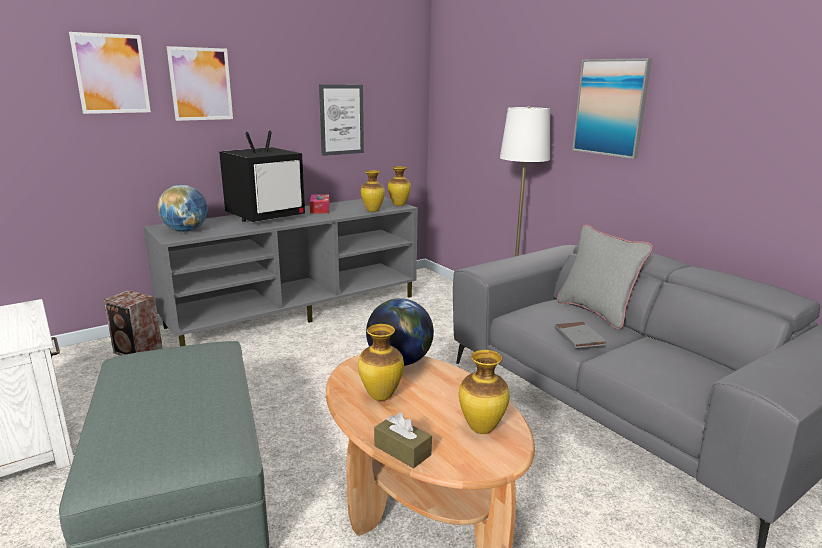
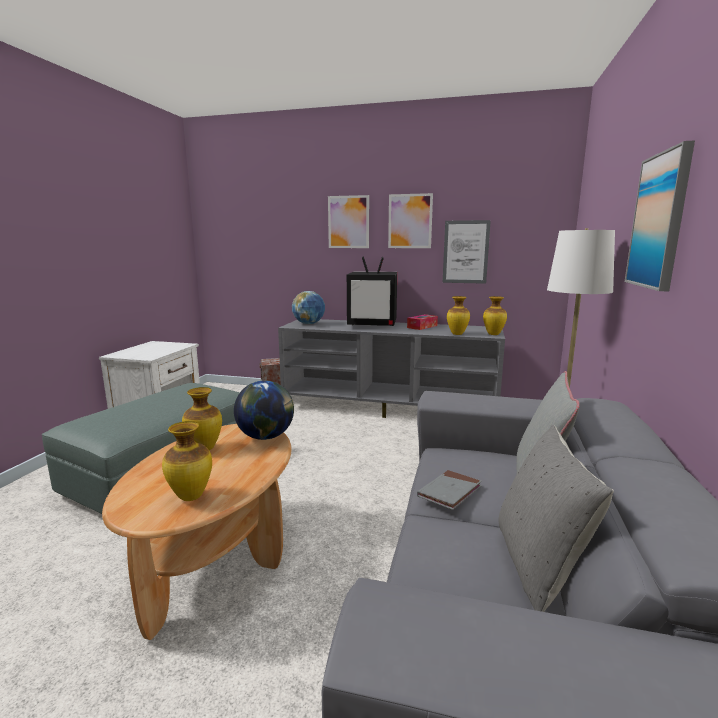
camera: 50 degrees right, 5 degrees down
(111, 74) = (294, 216): picture -> picture (410, 221)
(402, 450) = (134, 479): brown tissue box -> none
(680, 351) = (539, 566): none -> grey pillow

